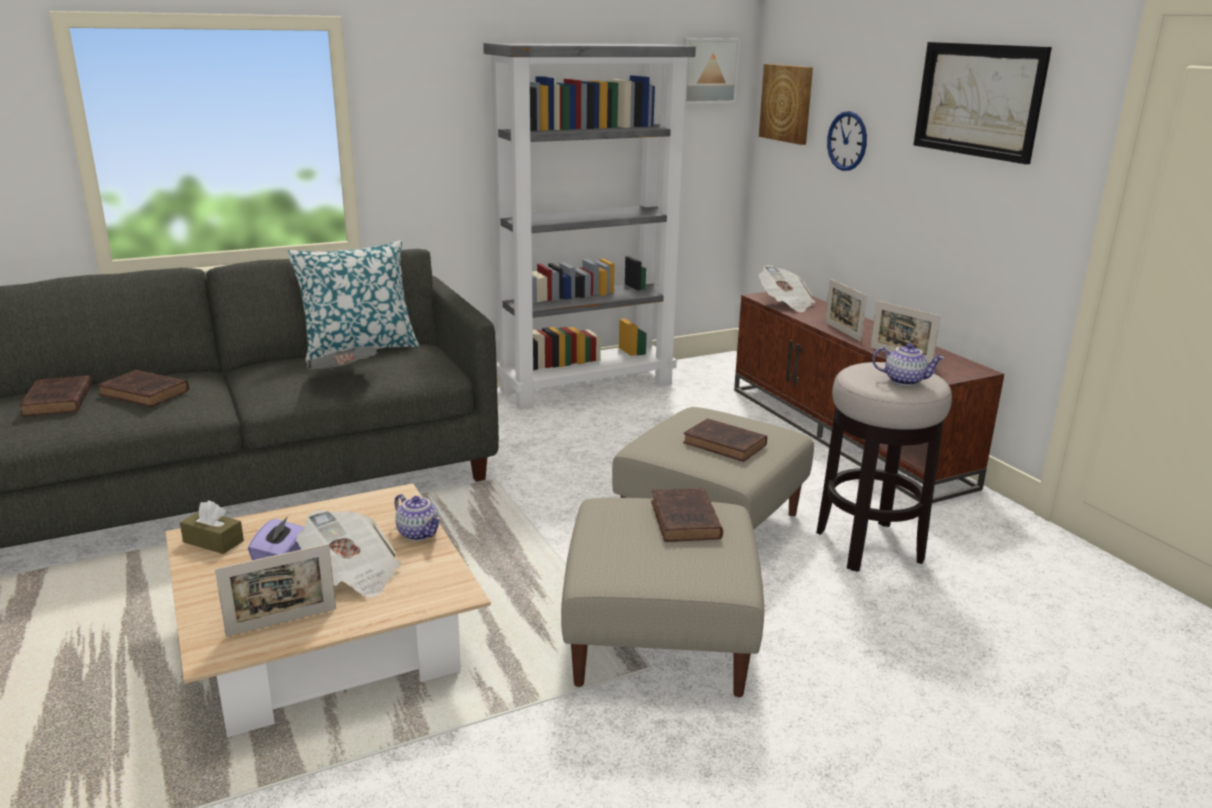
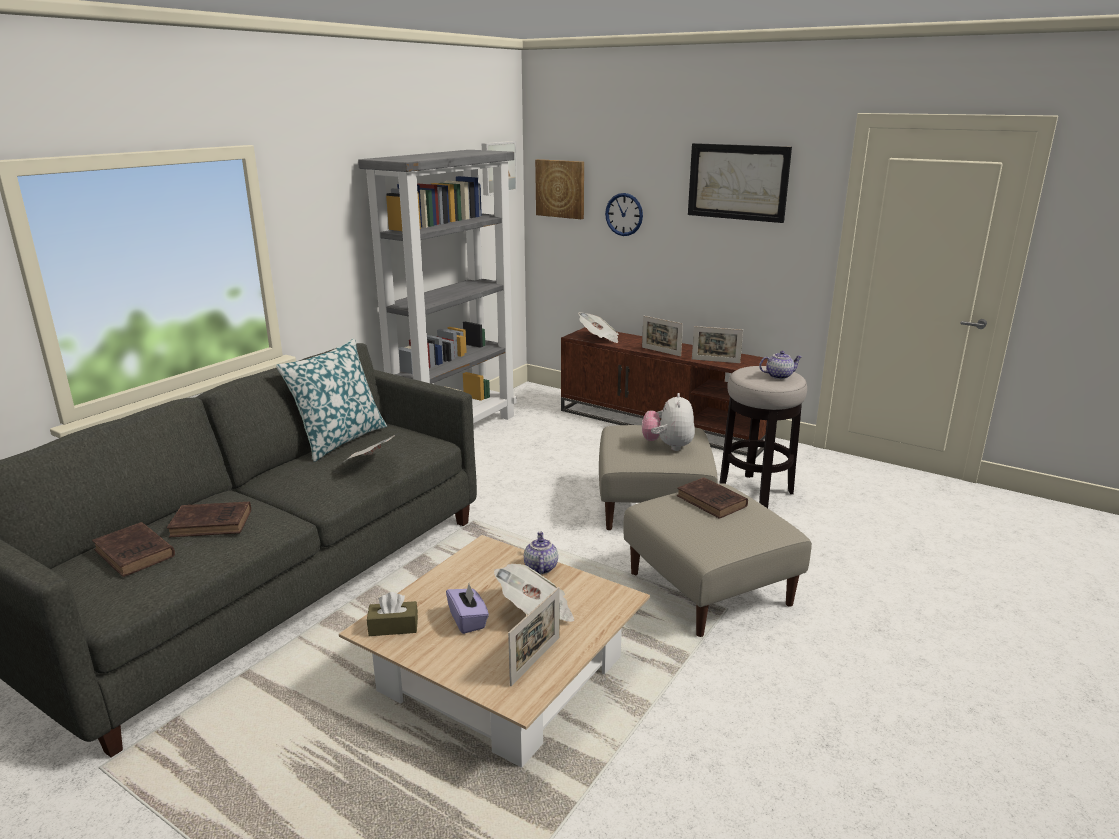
camera: 30 degrees left, 0 degrees up
(419, 533) = (540, 567): teapot -> teapot turned 105 degrees counterclockwise
(726, 445) = (668, 446): brown book -> plush toy

